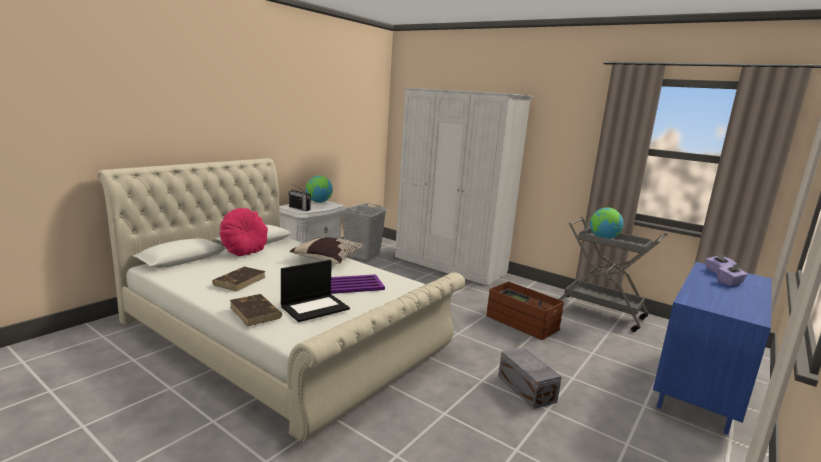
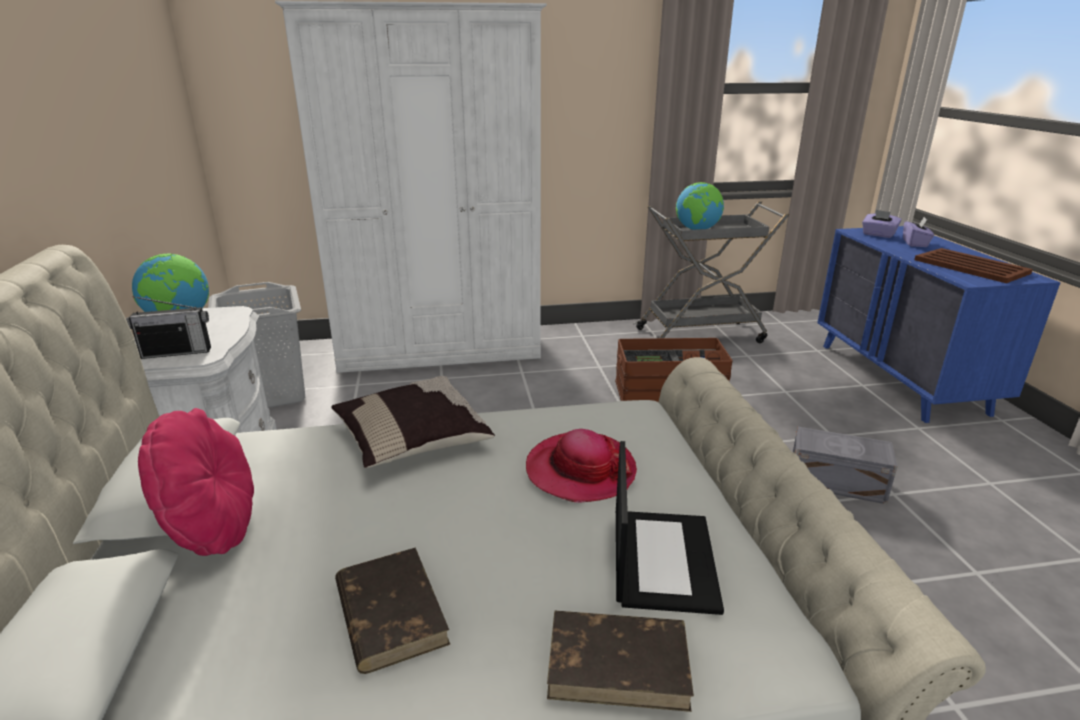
camera: 45 degrees left, 10 degrees up
(350, 285) = (580, 470): purple tray -> hat
(723, 300) = (970, 266): none -> brown tray

